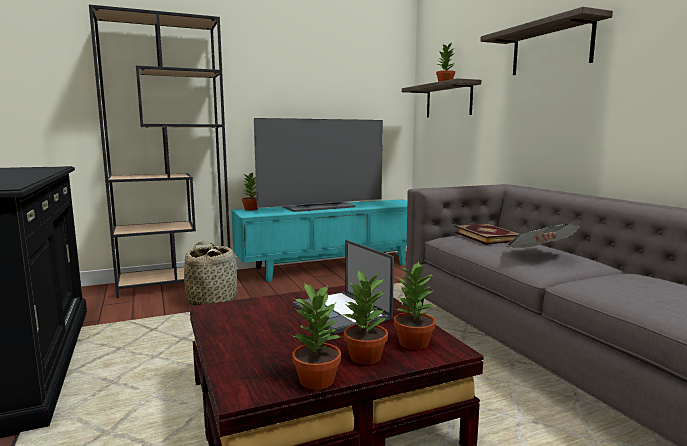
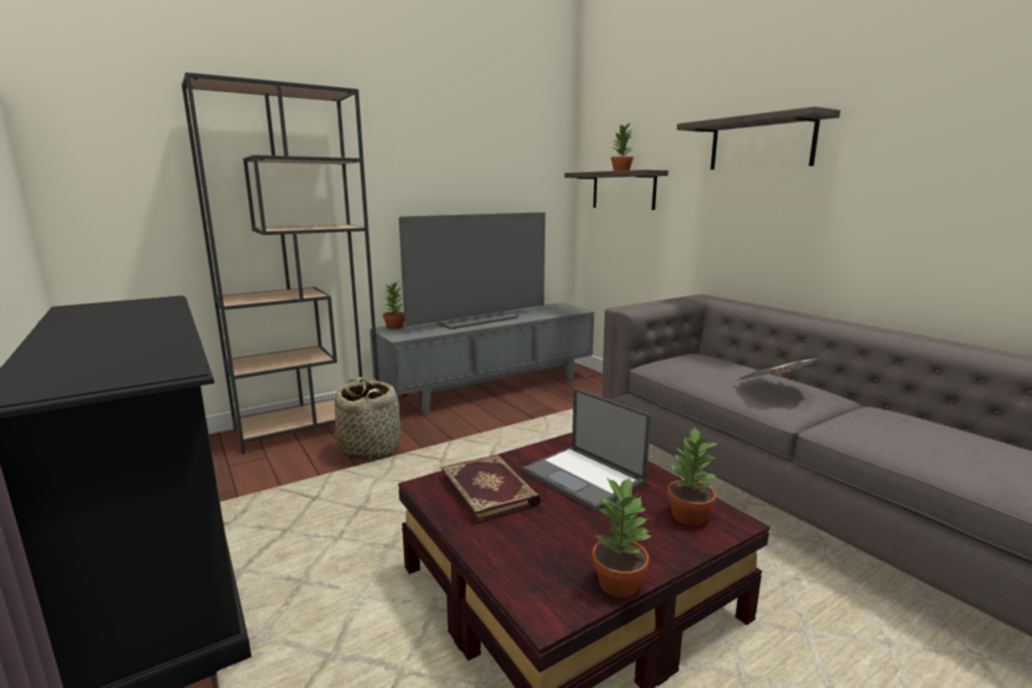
camera: 10 degrees left, 5 degrees up
(331, 266) = (490, 387): turquoise tv stand -> grey tv stand
(365, 357) = (651, 543): potted plant -> none
(487, 236) = (700, 362): book -> book (490, 490)

